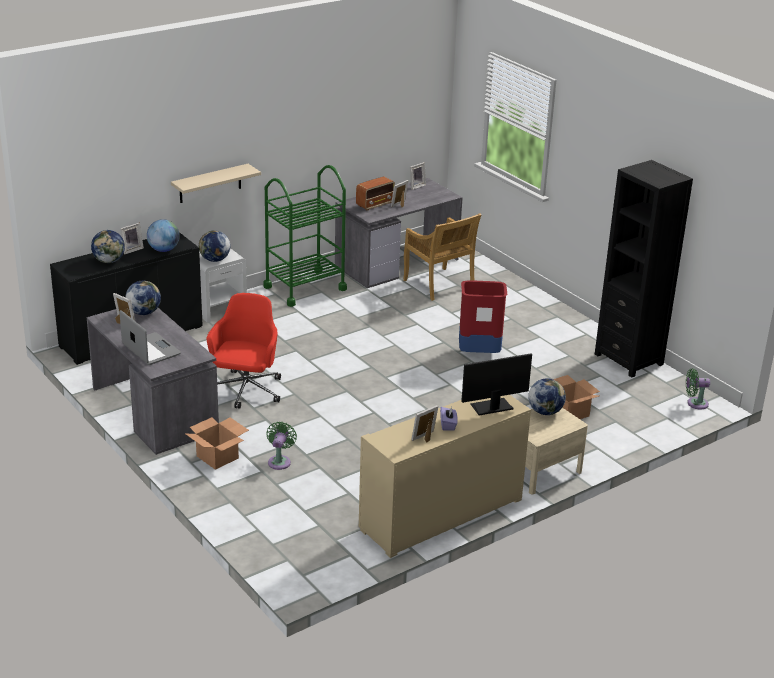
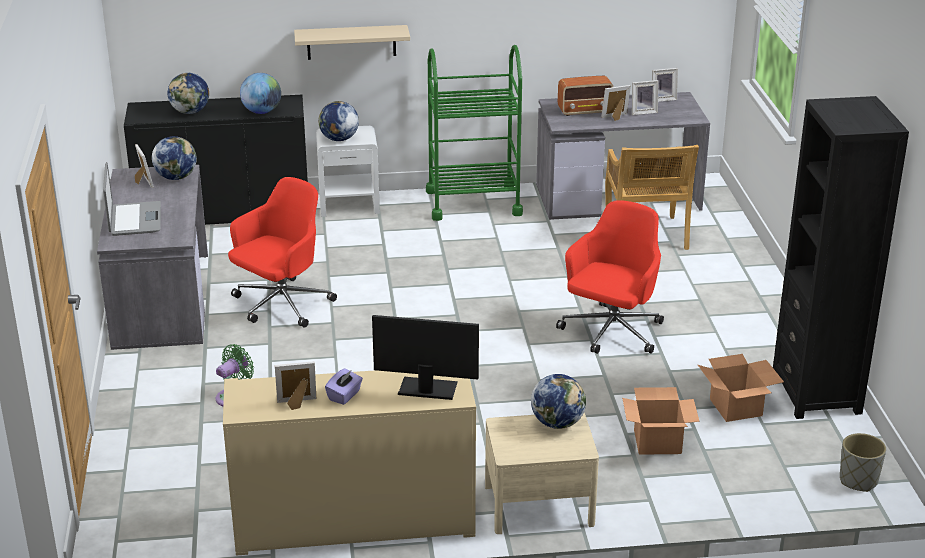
camera: 30 degrees right, 0 degrees up
(131, 249) = (228, 104): picture frame -> picture frame (643, 112)
(217, 457) = (170, 371): cardboard box -> cardboard box (735, 407)
(479, 353) = (611, 332): red trash can -> red office chair
(695, 403) = (858, 481): green fan -> grey planter

